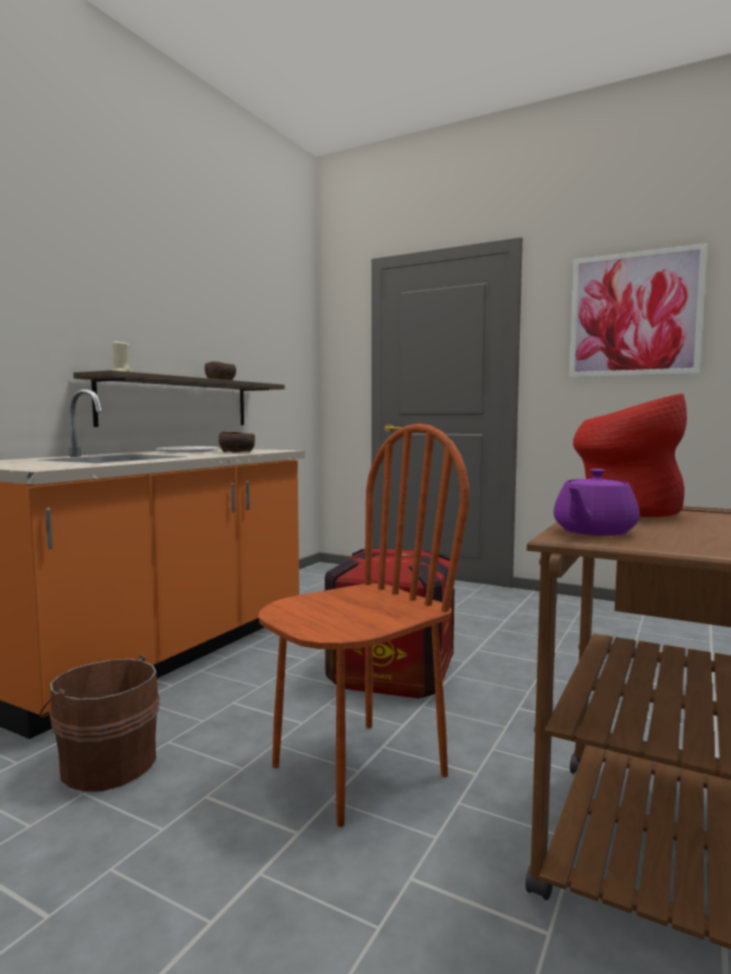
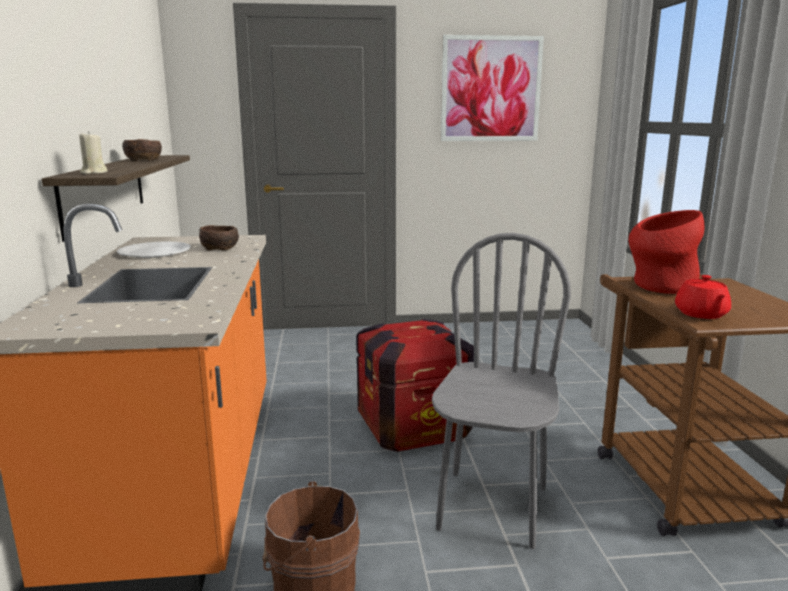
camera: 35 degrees left, 10 degrees up
(358, 769) = (492, 507): brown chair -> grey chair
(593, 532) = (701, 314): purple teapot -> red teapot

